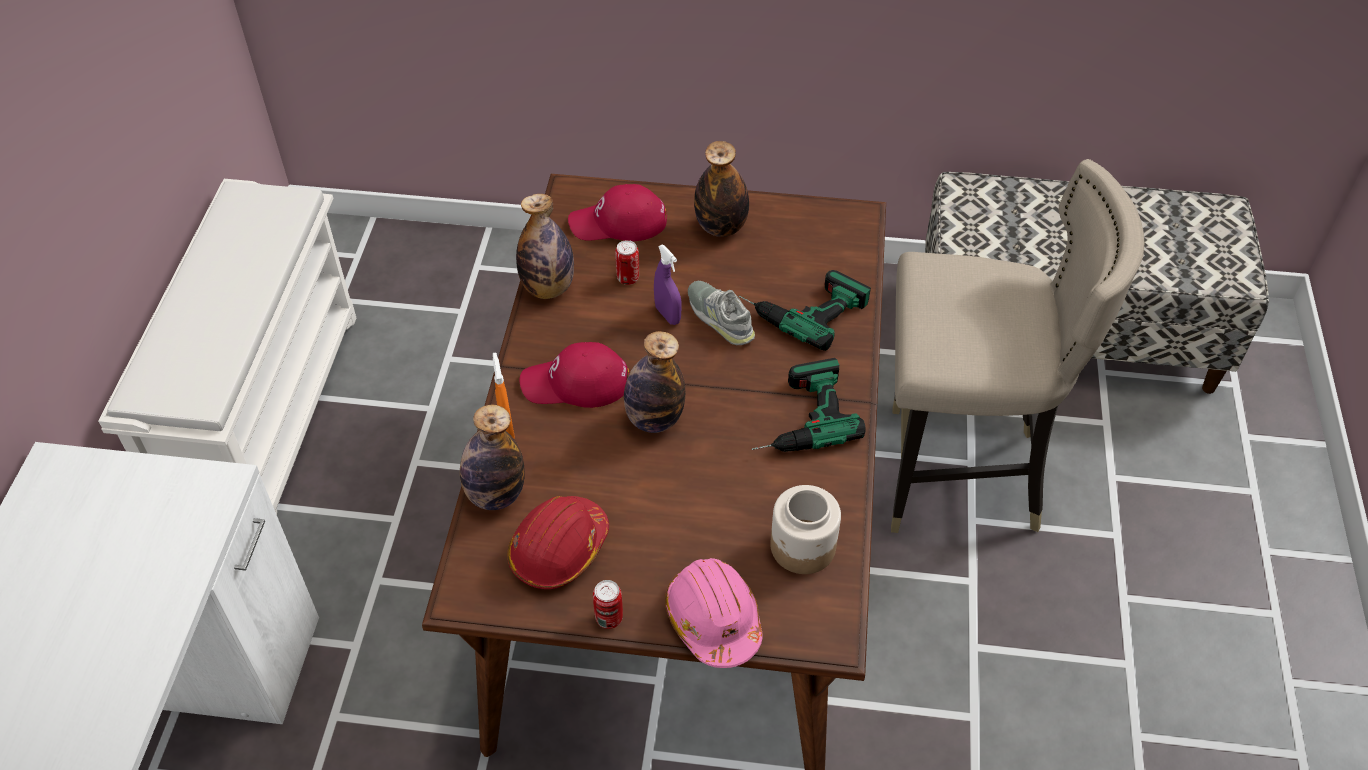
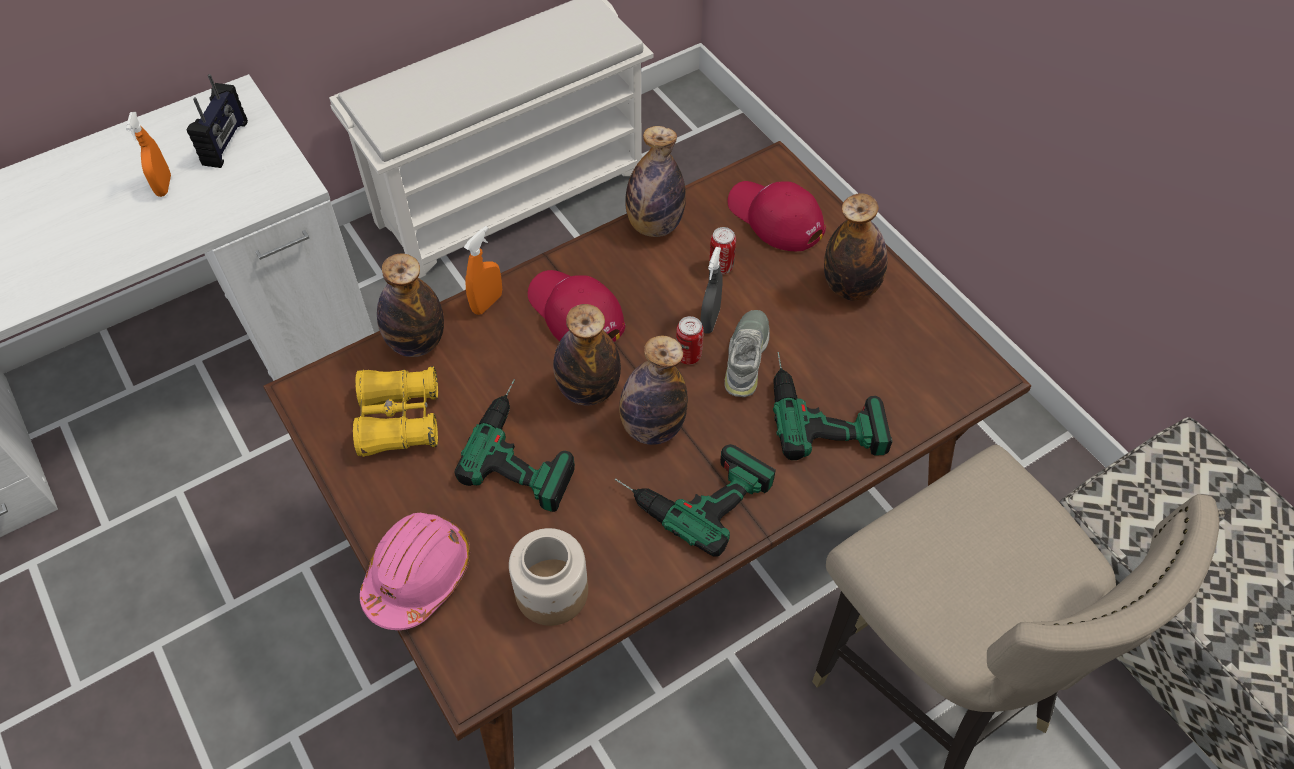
camera: 50 degrees right, 5 degrees up
(95, 579) = (164, 186): none -> orange spray bottle
(103, 504) = (226, 143): none -> radio
(559, 549) = (399, 420): red hard hat -> yellow binoculars
(609, 618) = (360, 500): can -> can (688, 356)
(666, 485) = (527, 446): none -> power drill
(667, 315) = (710, 320): purple spray bottle -> grey spray bottle
(724, 405) = (652, 427): none -> bottle

